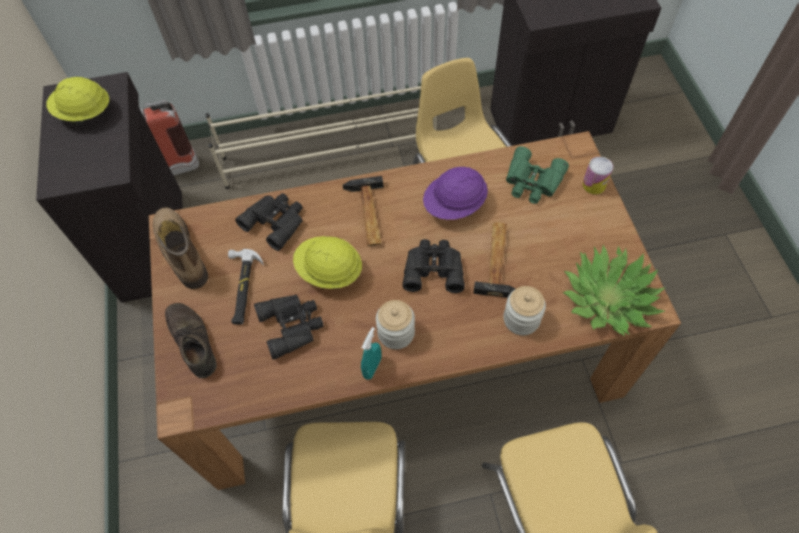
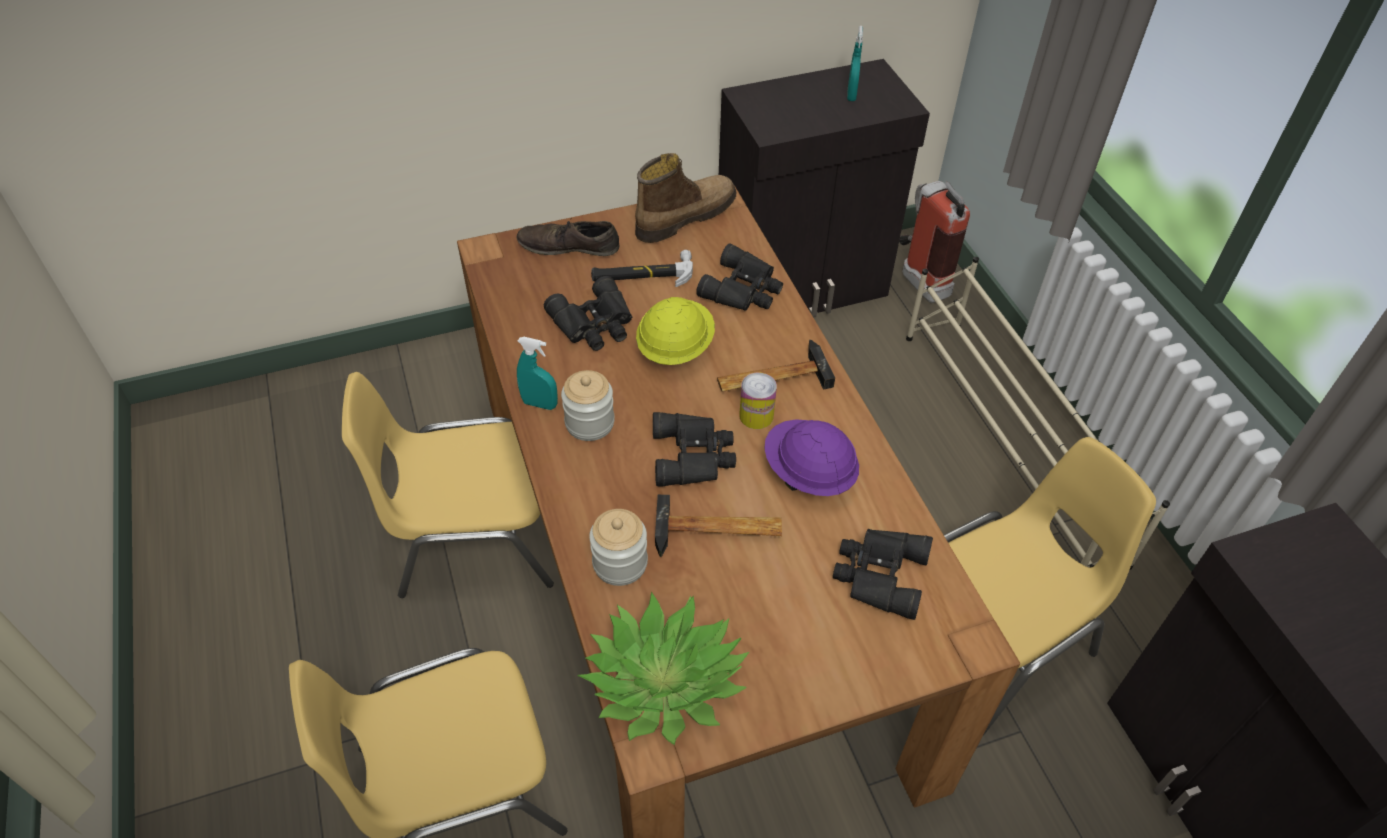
camera: 80 degrees right, 10 degrees down
(84, 113) = (851, 95): yellow hard hat -> turquoise spray bottle
(192, 342) = (569, 246): brown shoe -> brown shoe turned 135 degrees counterclockwise
(532, 182) = (878, 574): green binoculars -> black binoculars
(594, 185) = (894, 668): can -> can (756, 416)

